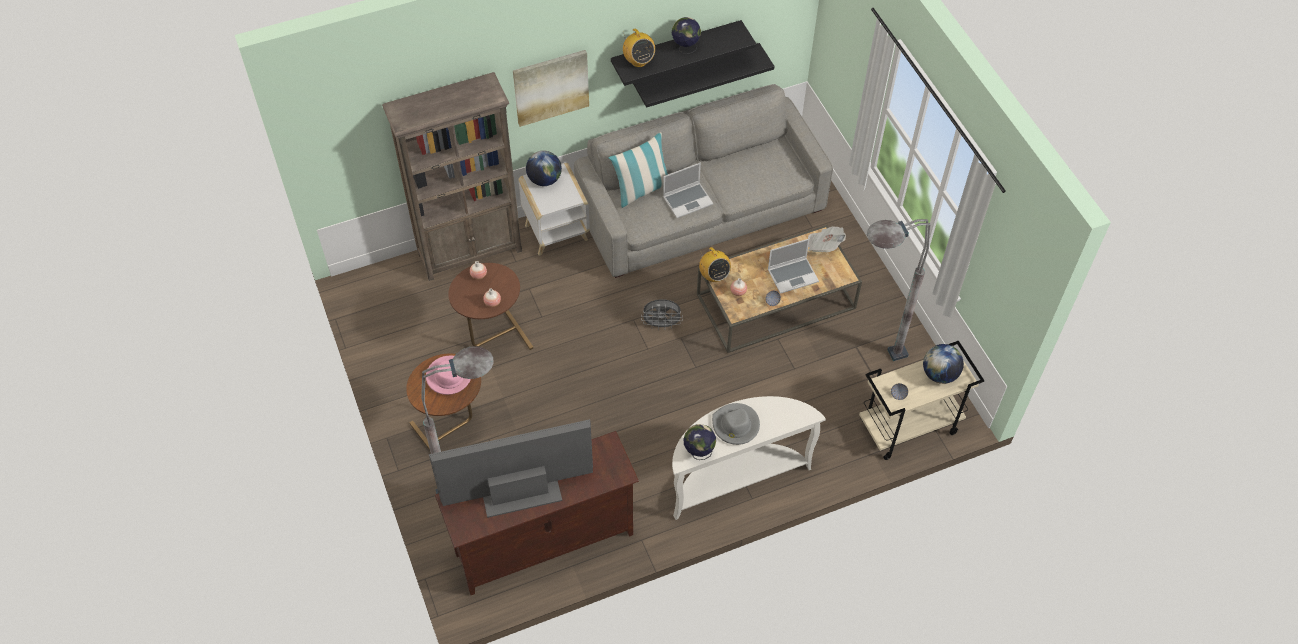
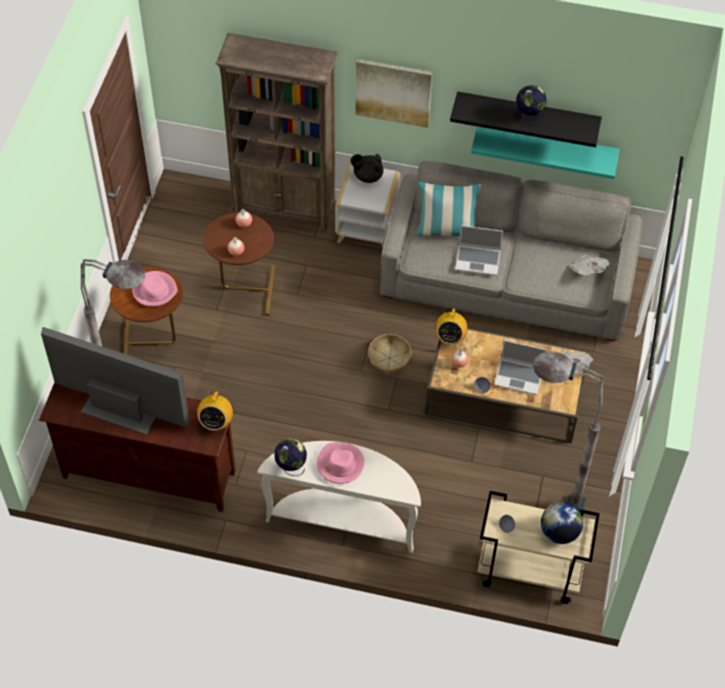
camera: 35 degrees right, 0 degrees up
(544, 179) = (367, 176): globe -> black teapot
(638, 61) = (478, 106): radio -> radio (216, 422)
(661, 325) = (389, 358): grey fan -> basket
(696, 71) = (546, 145): black shelf -> turquoise shelf
(735, 425) = (340, 464): grey hat -> pink hat
(778, 161) = (588, 270): none -> newspaper

